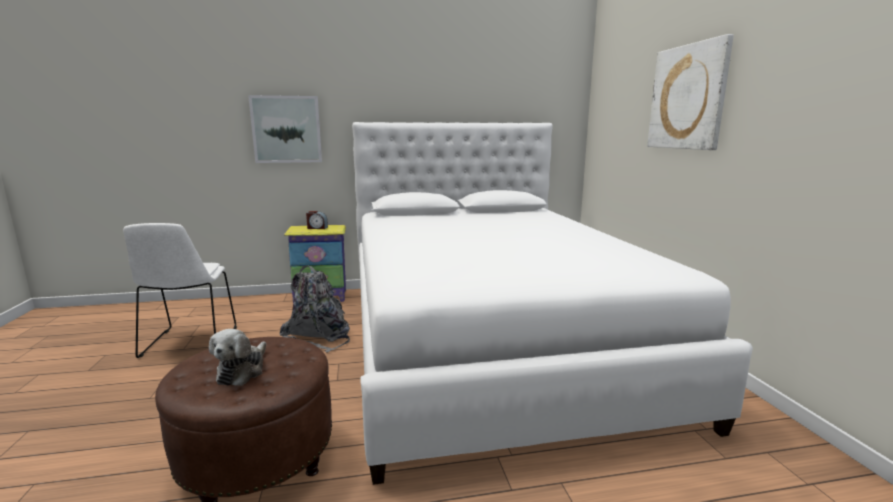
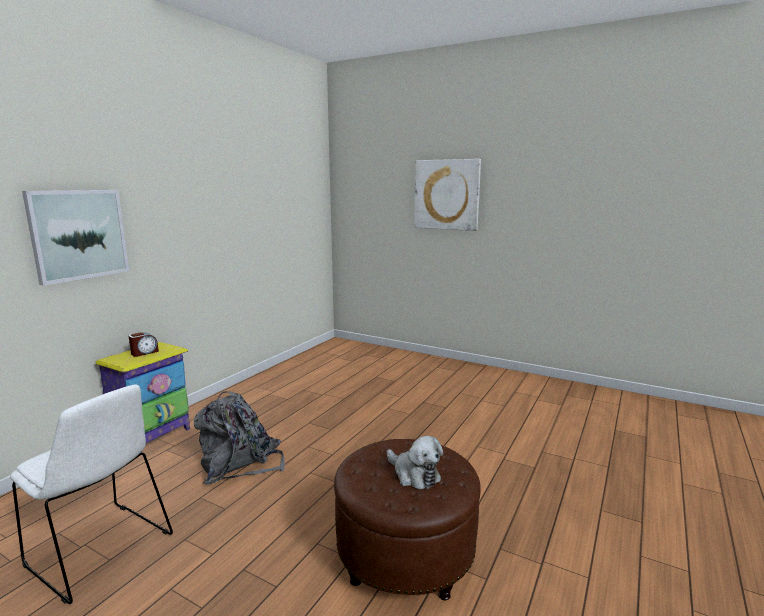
camera: 50 degrees left, 0 degrees up
(489, 339) = (373, 402): white bed -> none

